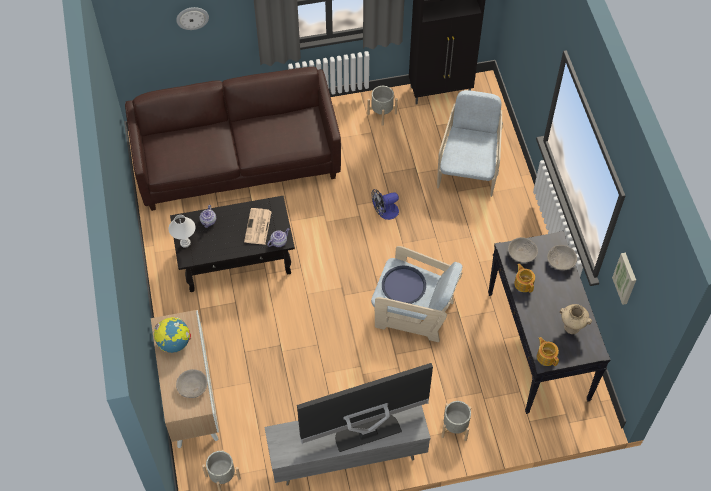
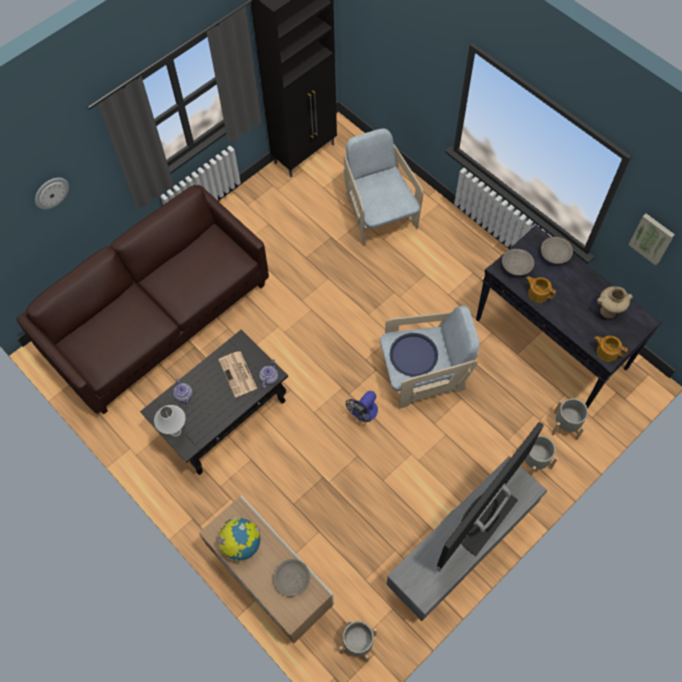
camera: 30 degrees left, 5 degrees up
(382, 113) = (265, 201): grey planter -> grey planter (565, 425)
(384, 212) = (332, 294): fan -> fan (363, 414)

